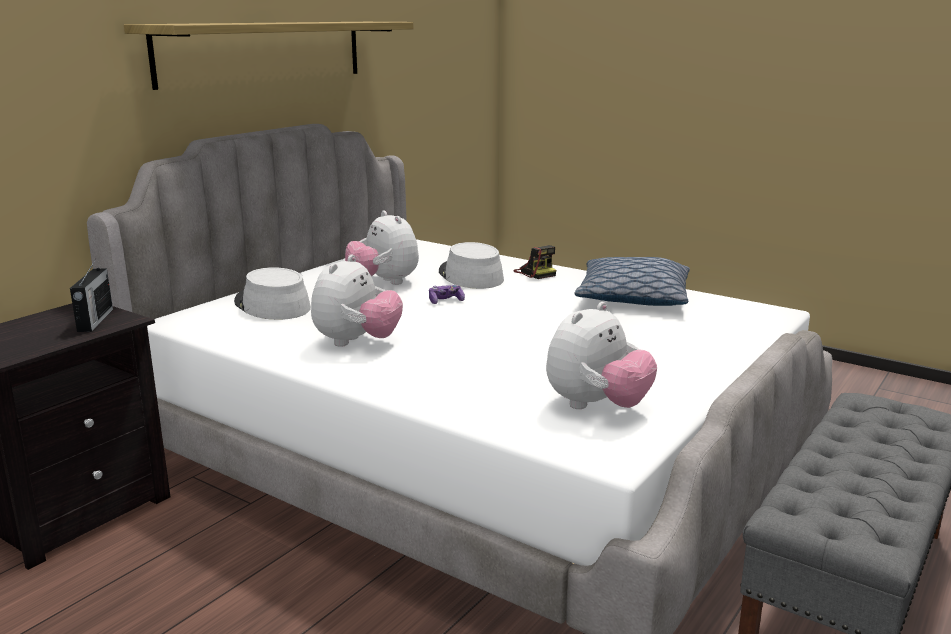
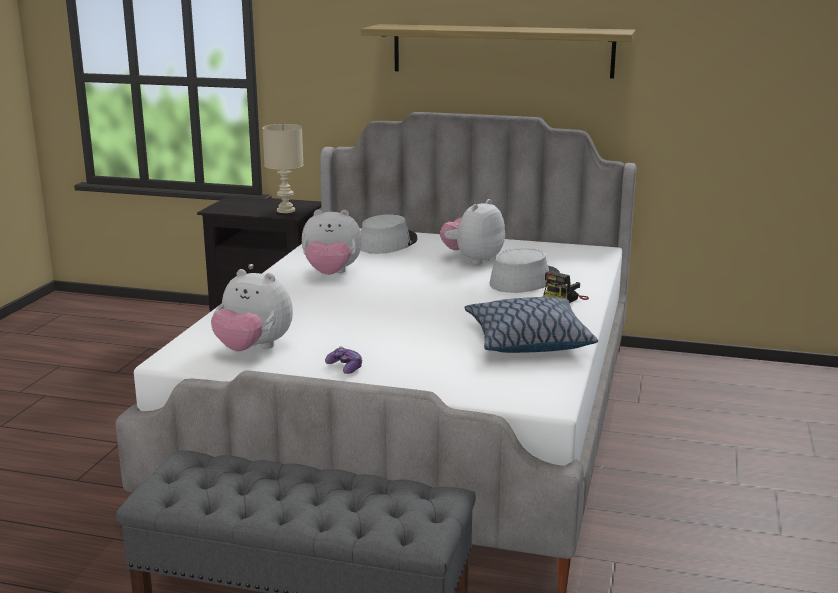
camera: 70 degrees right, 0 degrees up
(94, 320) = (286, 210): radio -> beige table lamp
(445, 301) = (446, 282): game controller -> game controller (345, 367)

